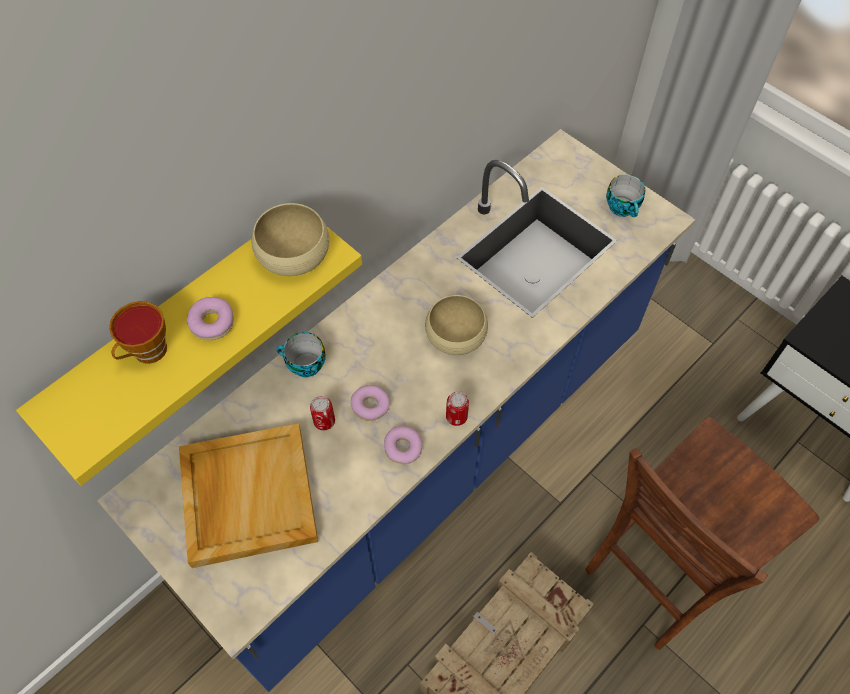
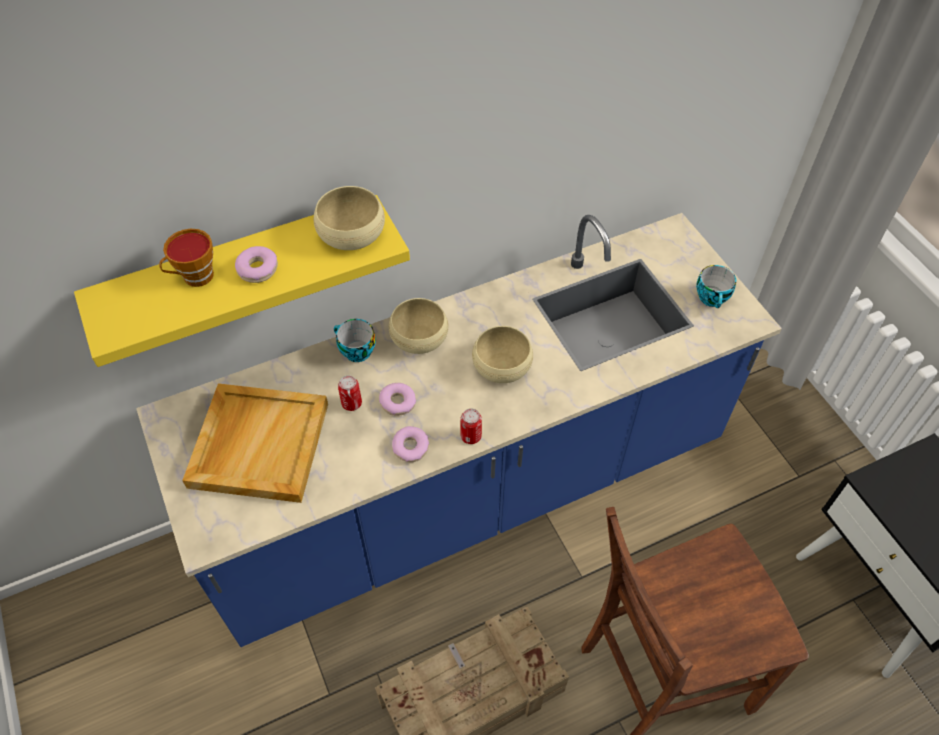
camera: 20 degrees right, 5 degrees down
(362, 330) = (419, 337): none -> beige bowl

